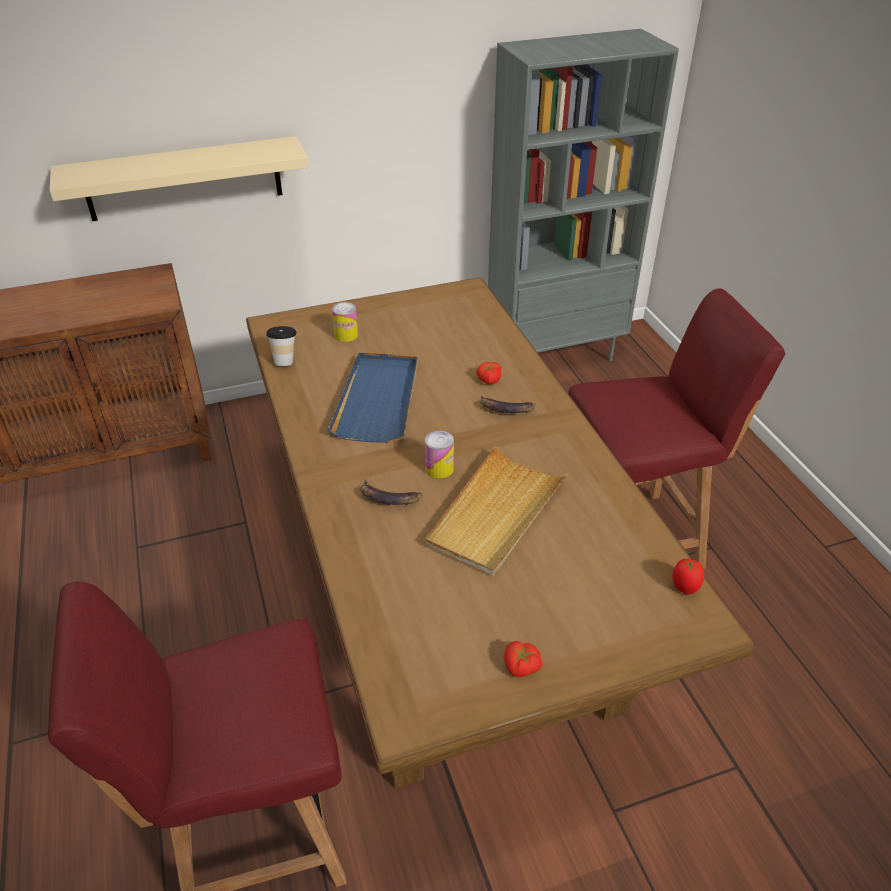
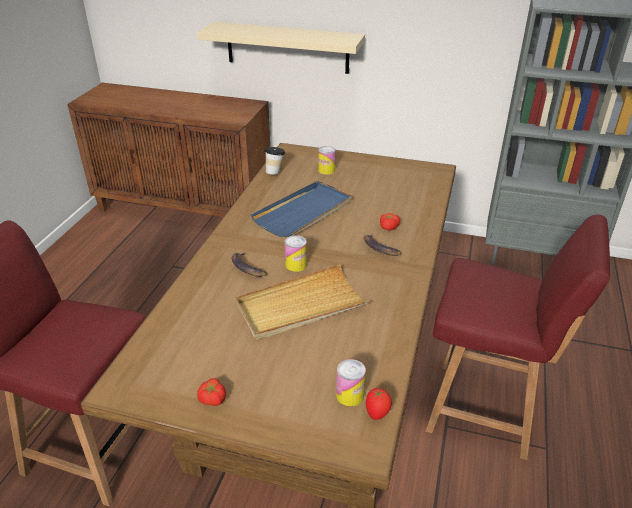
camera: 35 degrees right, 5 degrees down
(643, 583) = (350, 395): none -> can

